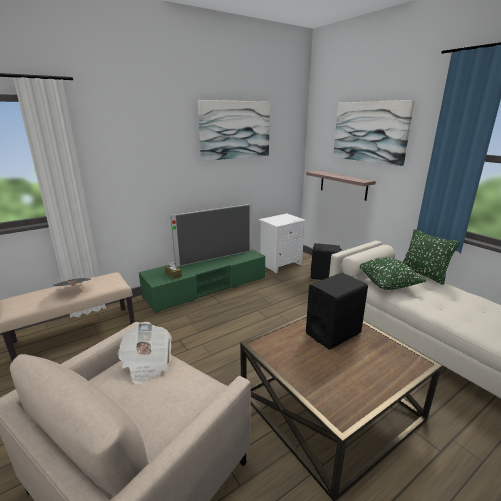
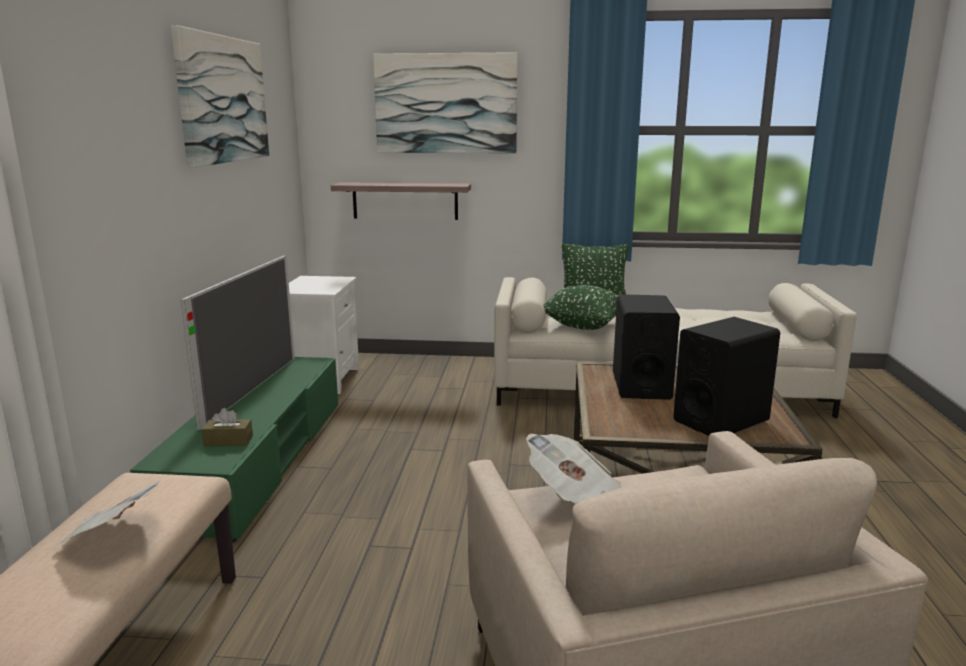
camera: 50 degrees left, 5 degrees down
(324, 276) = (420, 371): black speaker -> black speaker (721, 420)

